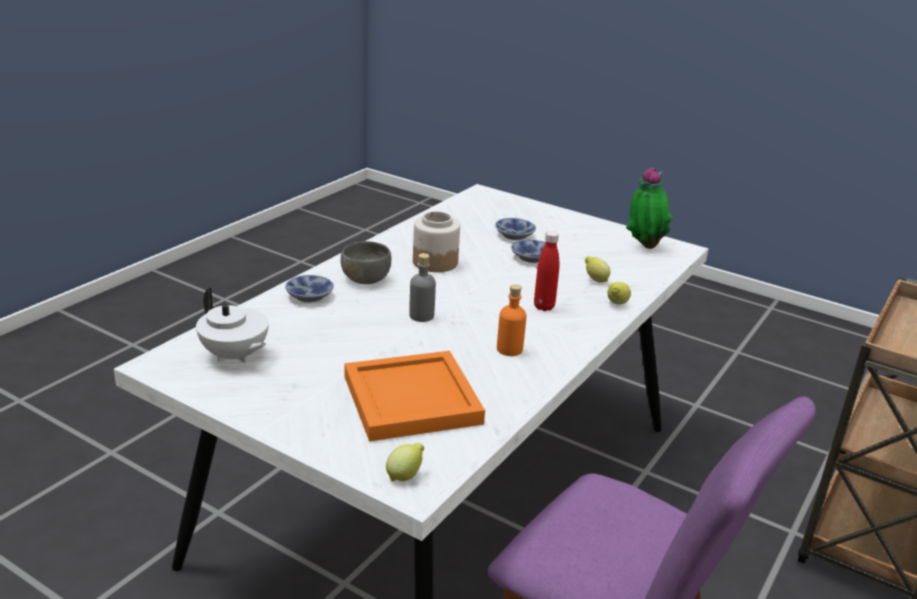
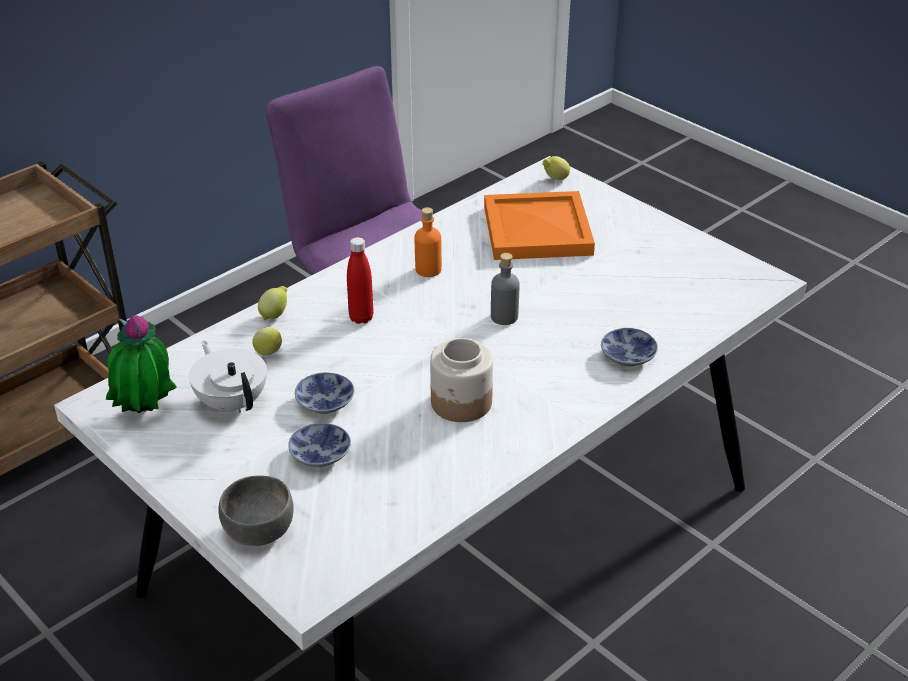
camera: 165 degrees left, 10 degrees up
(234, 356) = (697, 284): white teapot -> white teapot (232, 402)
(365, 279) = (559, 379): grey bowl -> grey bowl (260, 530)

